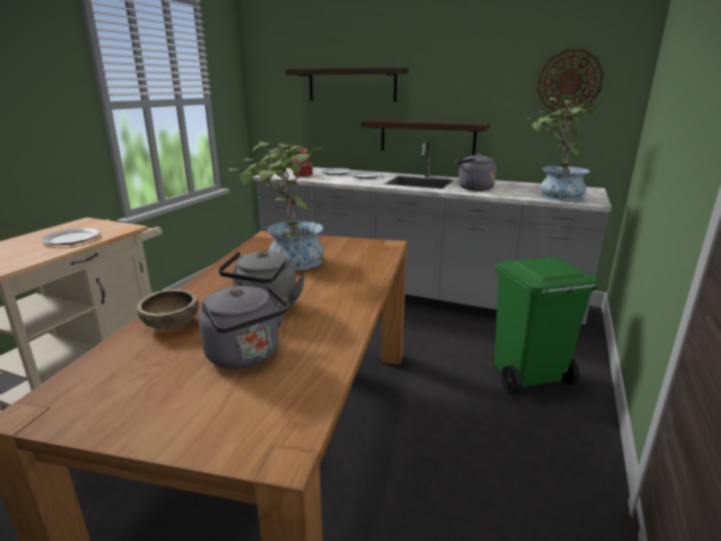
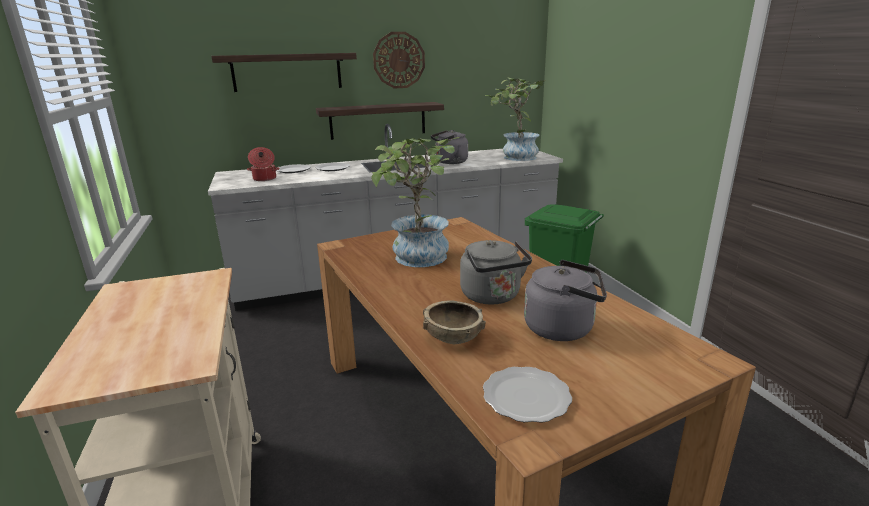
camera: 40 degrees left, 0 degrees up
(71, 238) = (174, 308): plate -> plate (525, 397)
(569, 82) = (492, 63): wall clock -> wall clock (399, 60)

